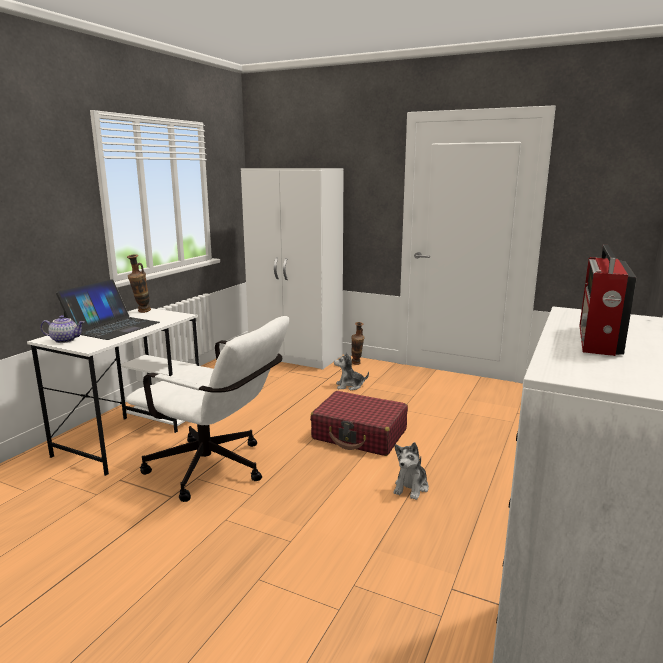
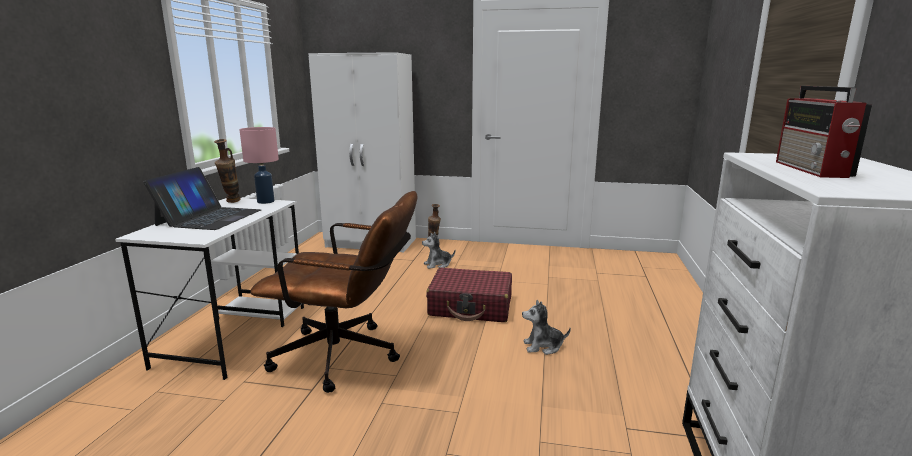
camera: 15 degrees left, 0 degrees up
(65, 340) = (164, 234): teapot -> none
(170, 313) = (265, 201): none -> pink table lamp
(216, 470) = (347, 357): white office chair -> brown office chair
(411, 487) = (543, 346): plush toy -> plush toy turned 75 degrees clockwise

